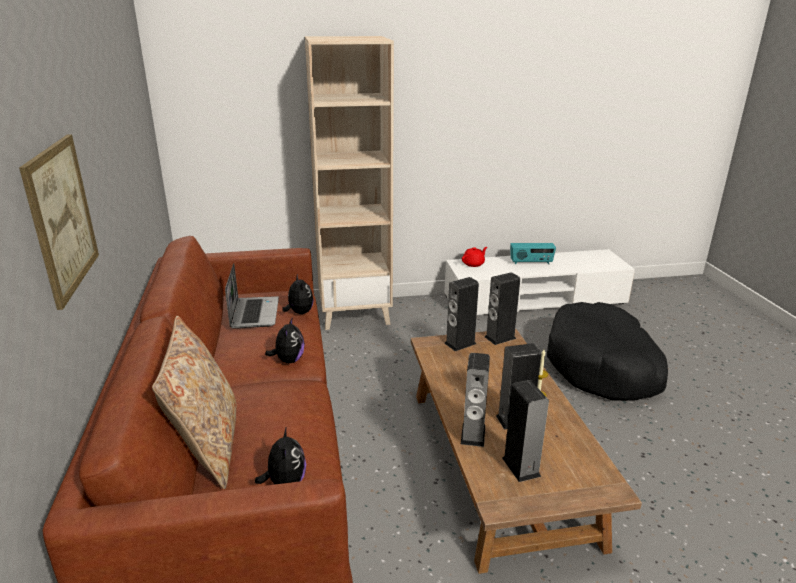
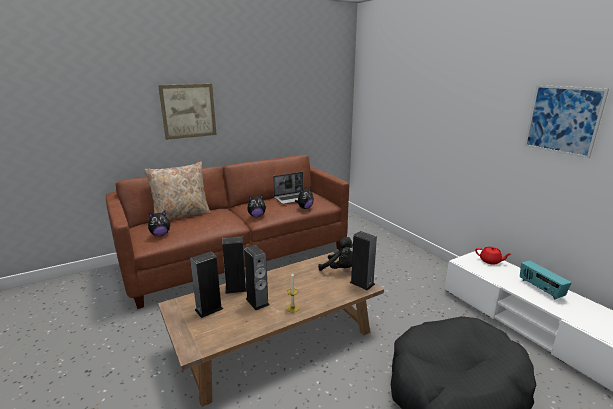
camera: 70 degrees right, 5 degrees down
(355, 314) = (400, 251): beige bookcase -> none
(460, 343) = (339, 269): speaker -> black plush toy
(509, 99) = (562, 120): none -> picture

